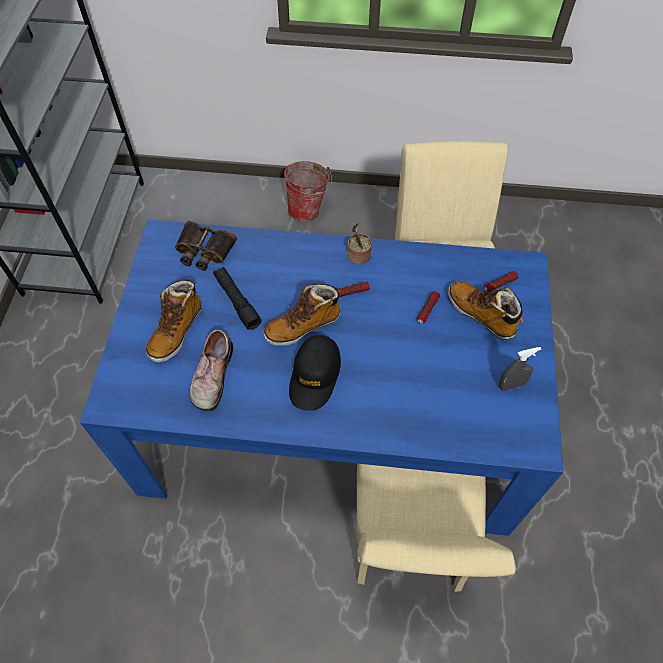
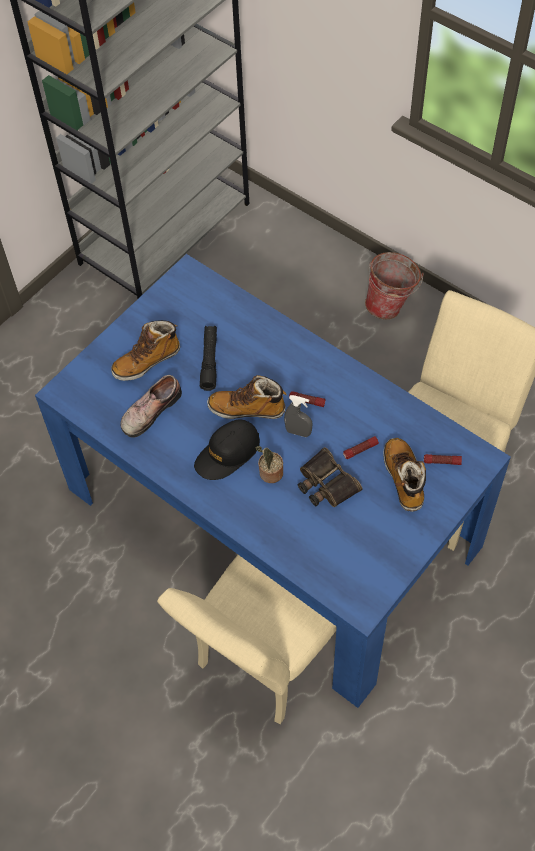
camera: 35 degrees right, 0 degrees up
(203, 250) = (212, 304): binoculars -> binoculars (325, 484)
(358, 256) = (337, 374): potted plant -> potted plant (269, 473)
(511, 385) = (381, 548): grey spray bottle -> grey spray bottle (298, 432)

